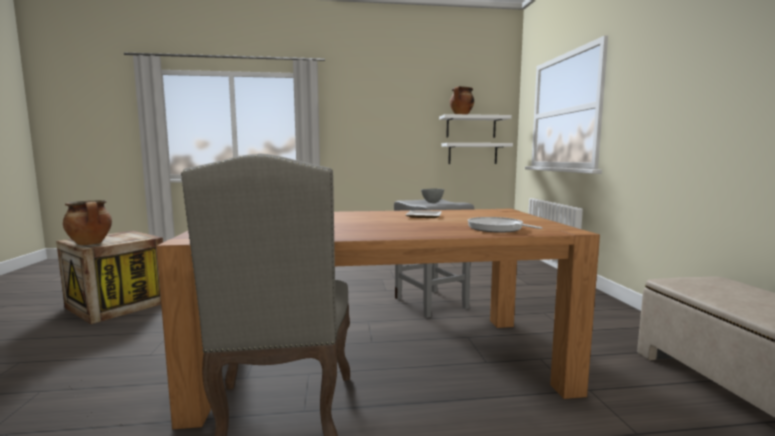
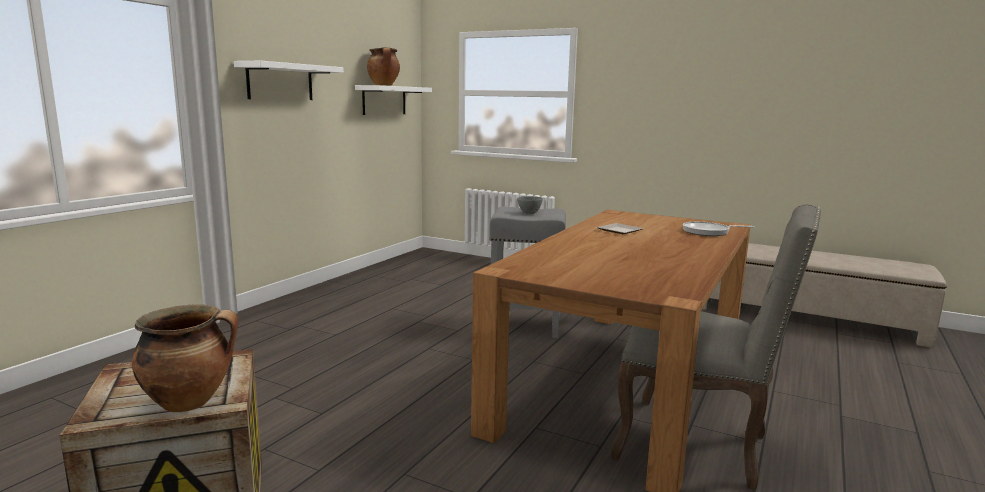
camera: 55 degrees left, 5 degrees up
(472, 153) = (387, 136): white shelf -> white shelf (280, 82)

